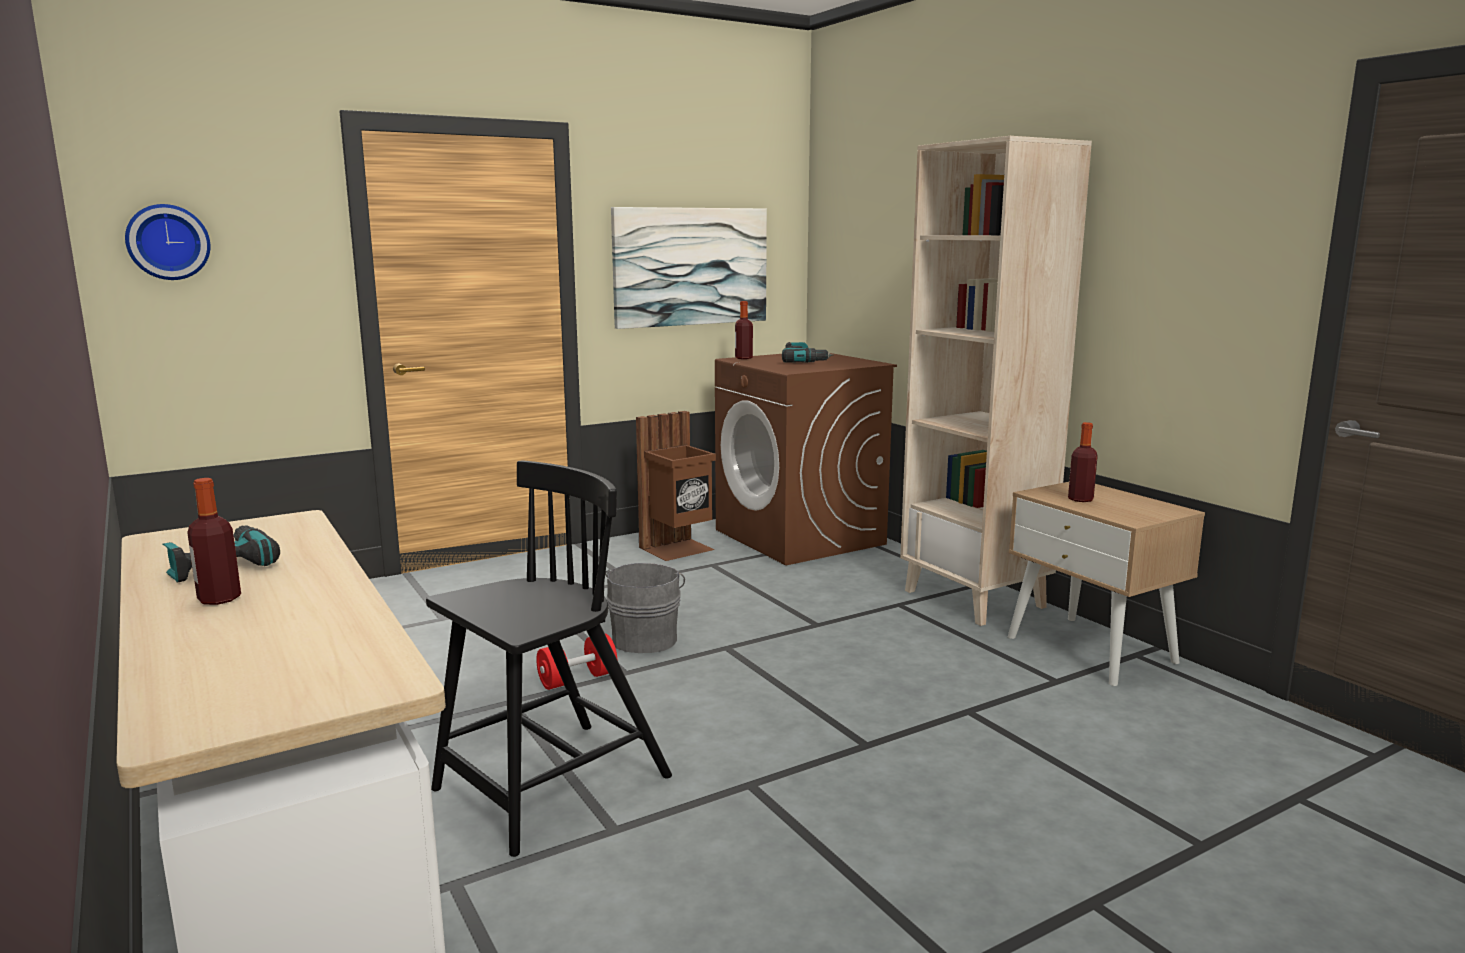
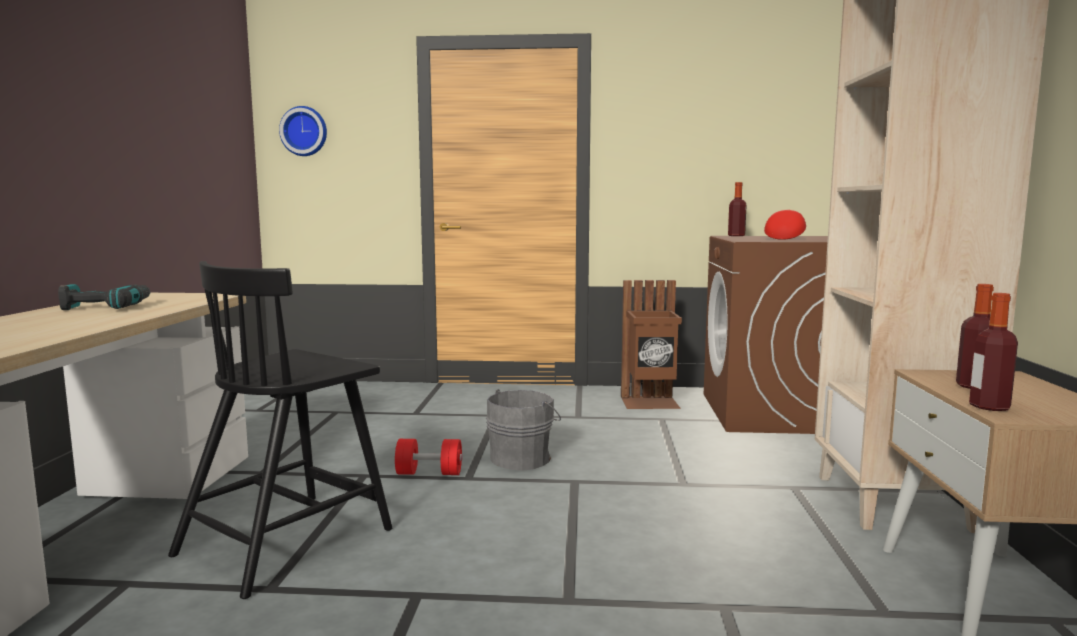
camera: 35 degrees right, 5 degrees down
(219, 599) = (46, 318): bottle -> bottle (989, 407)
(549, 786) = (288, 540): black chair -> black chair turned 135 degrees clockwise
(690, 266) = (701, 154): picture -> none
(804, 361) = (784, 238): power drill -> red cap

